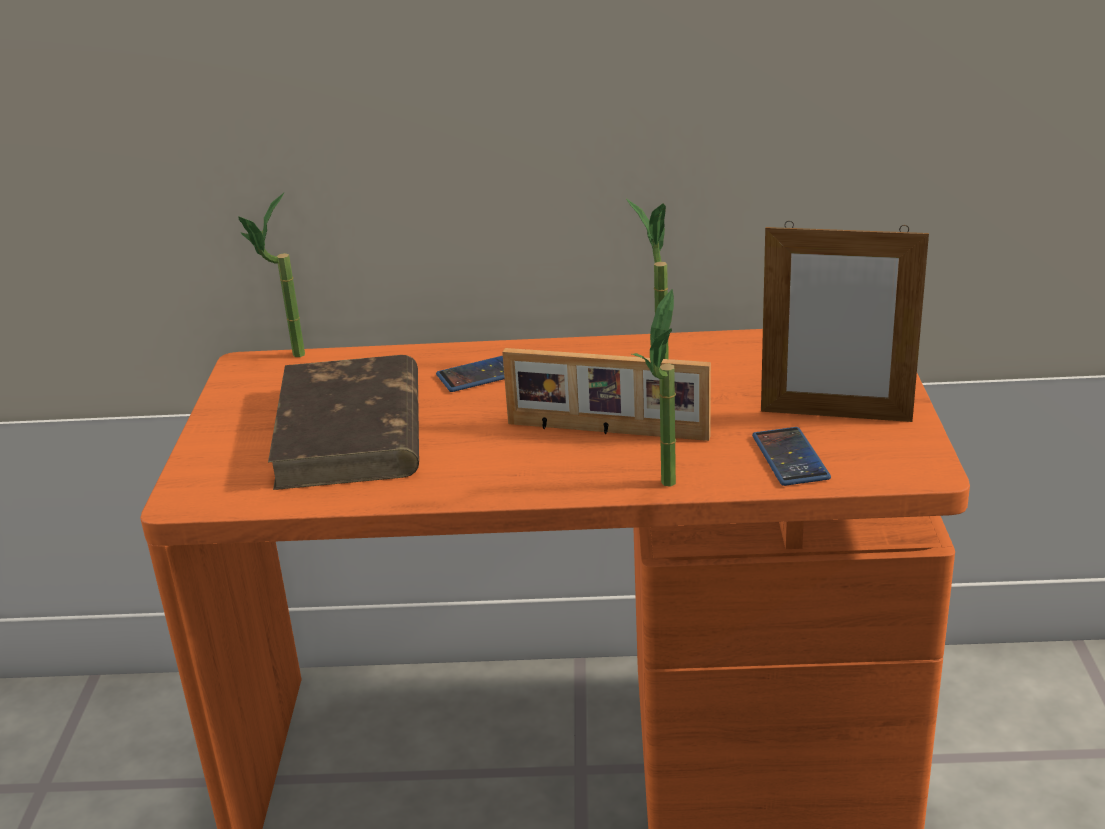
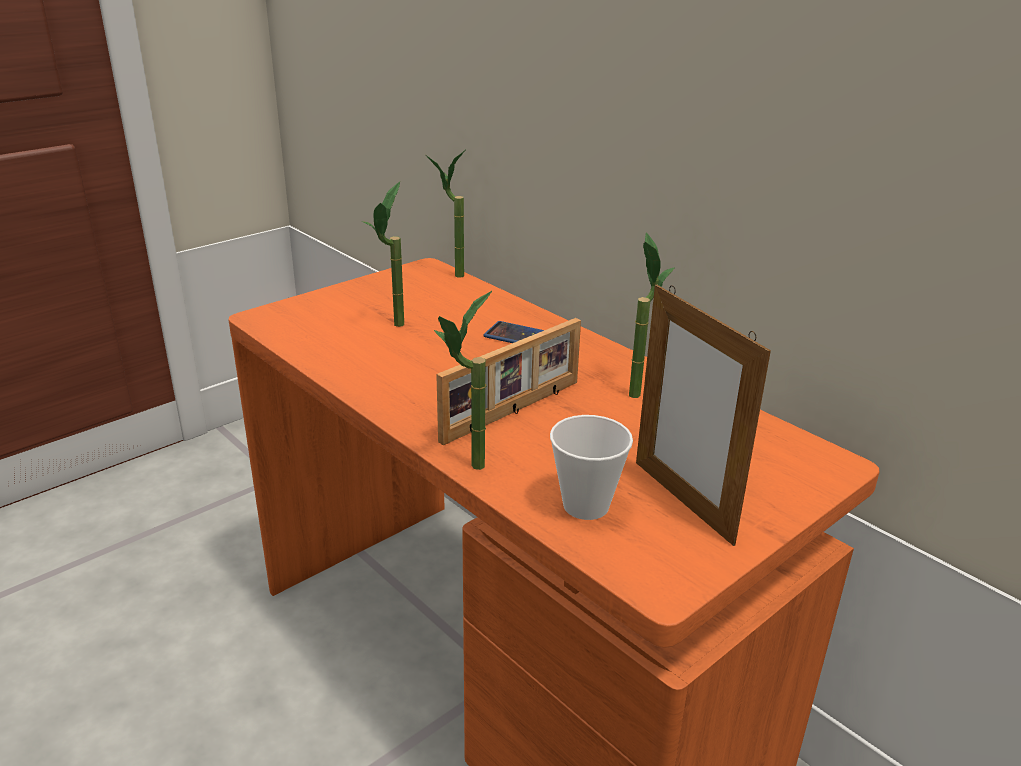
camera: 45 degrees right, 0 degrees up
(350, 432) = (393, 328): brown book -> potted plant
(606, 431) = (513, 411): picture frame -> picture frame turned 105 degrees counterclockwise
(790, 457) = (586, 505): phone -> cup

